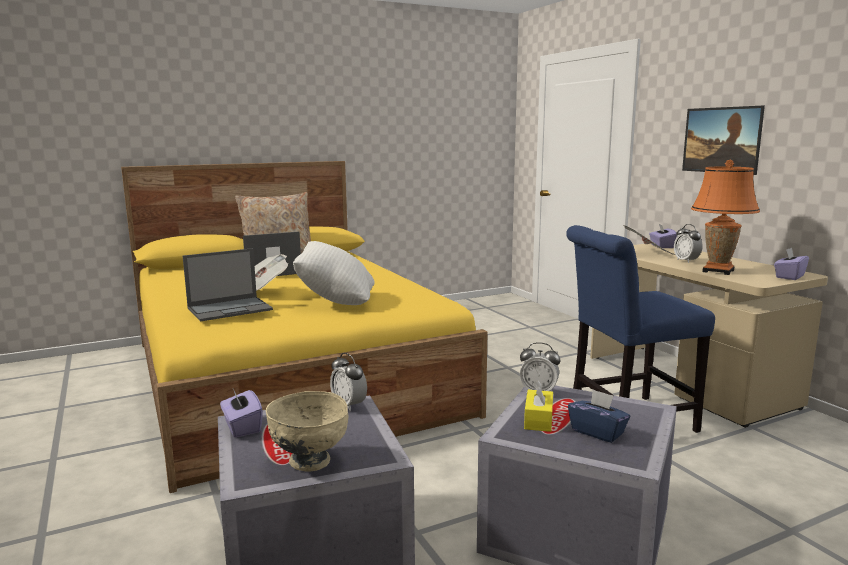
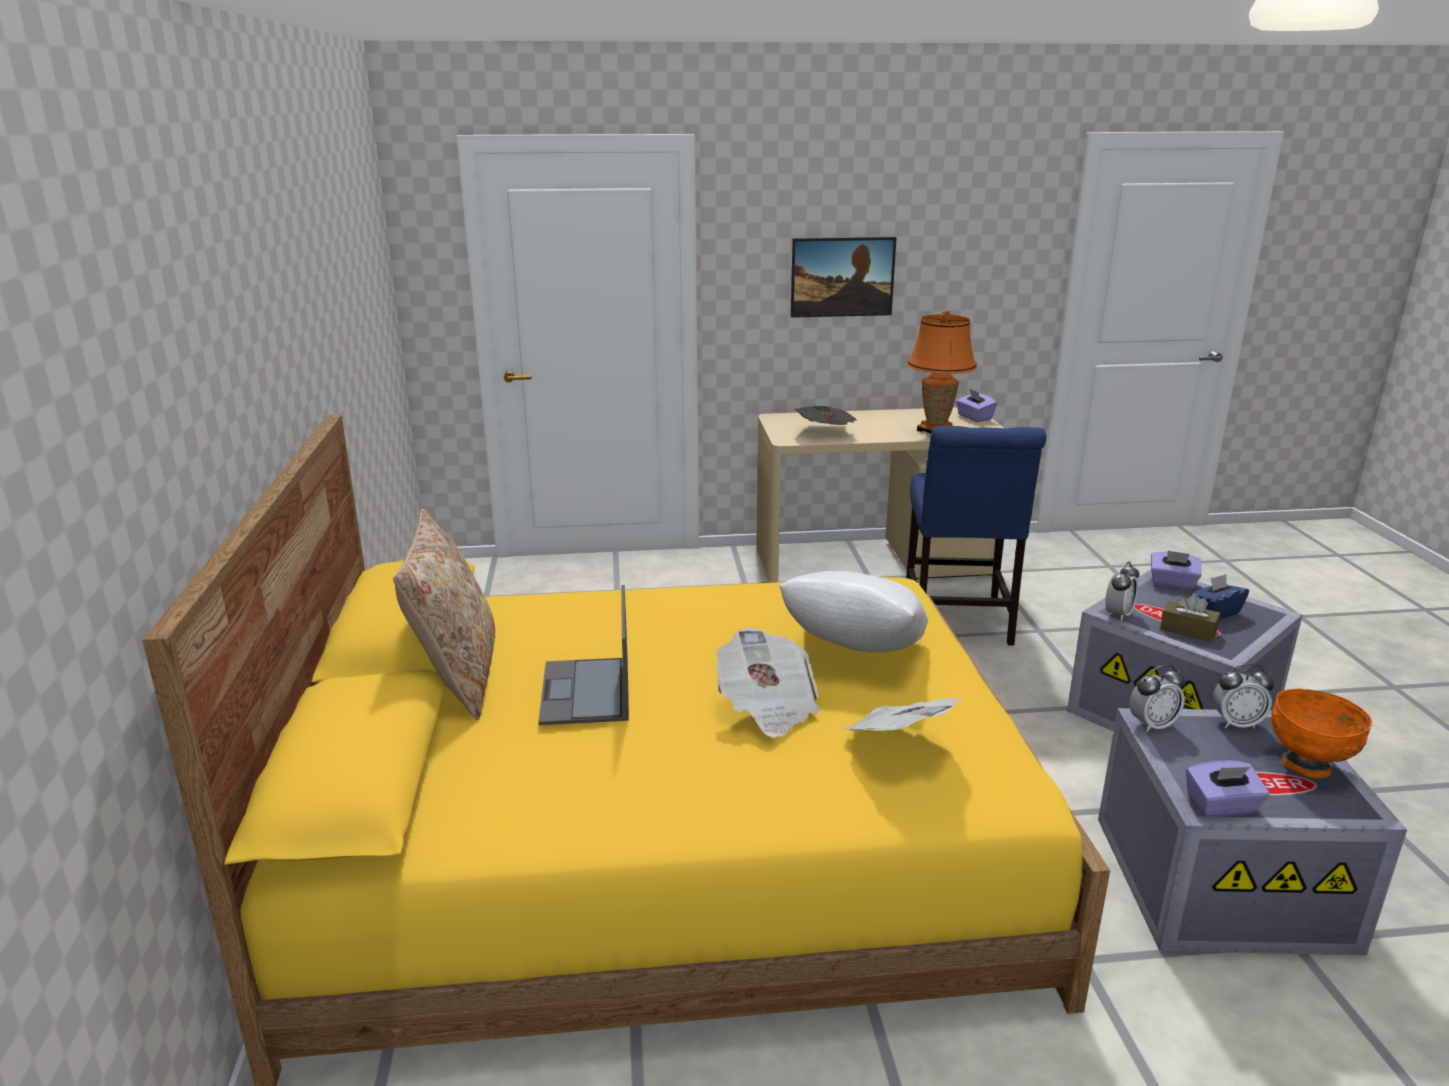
camera: 70 degrees left, 10 degrees up
(230, 309) = (899, 739): laptop -> newspaper
(310, 462) = (1307, 766): beige bowl -> orange bowl
(538, 419) = (1188, 630): yellow tissue box -> brown tissue box
(661, 246) = (786, 417): purple tissue box -> purple tissue box (1172, 583)
(686, 261) = (878, 429): alarm clock -> alarm clock (1236, 723)

